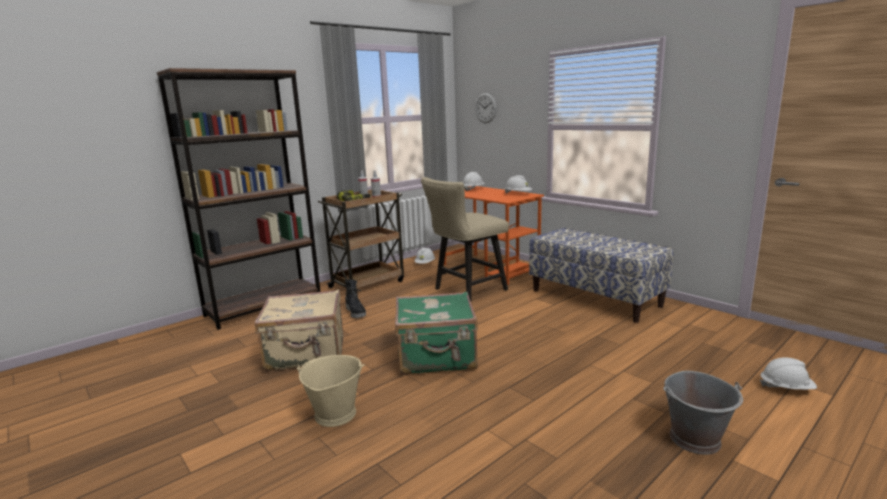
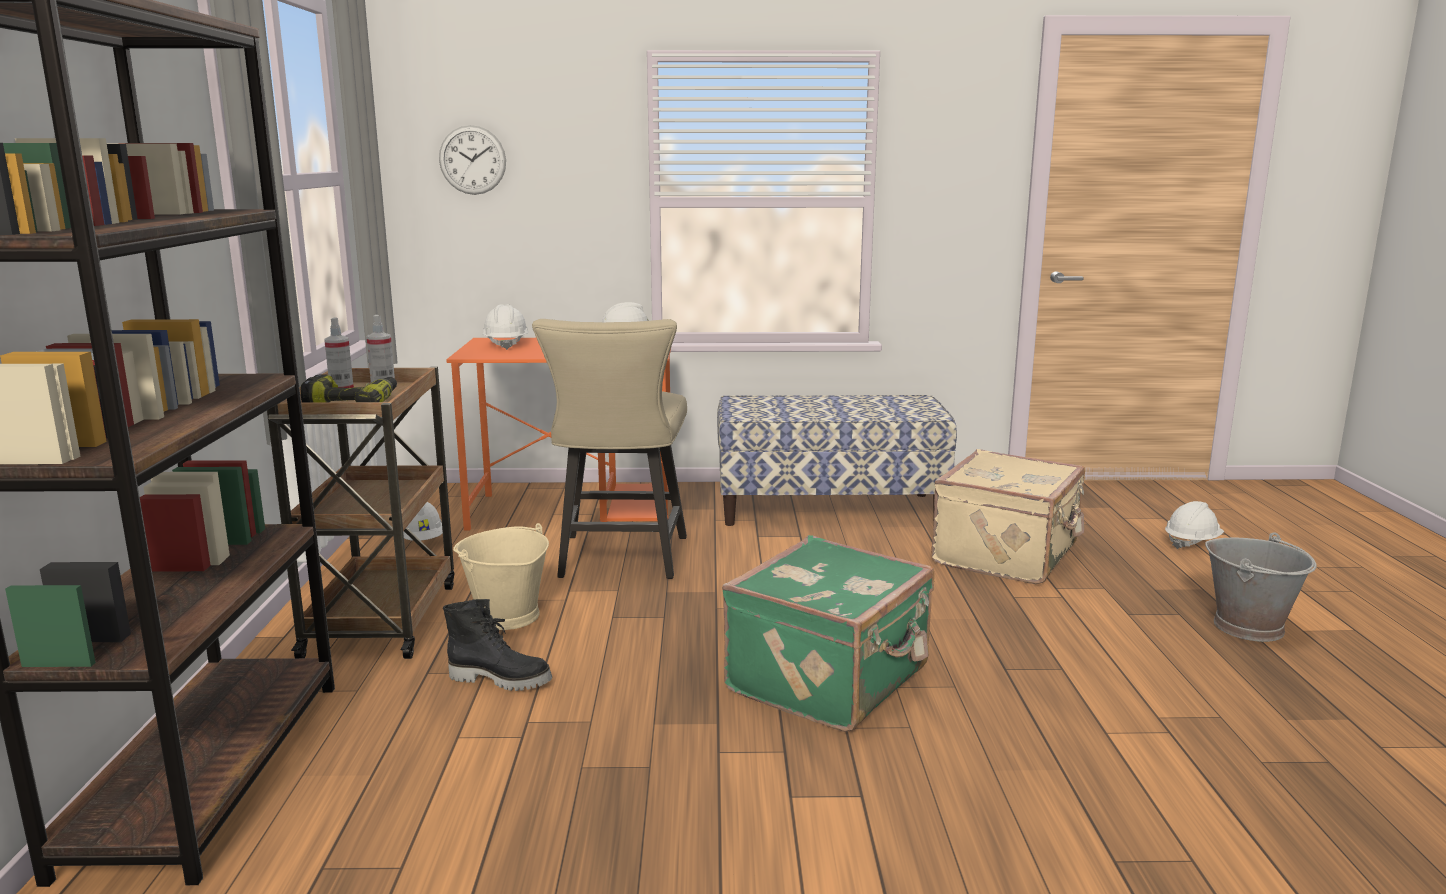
camera: 50 degrees left, 0 degrees up
(306, 353) = (595, 797): beige suitcase -> beige suitcase (1008, 555)
(335, 414) = (903, 848): beige bucket -> beige bucket (506, 616)

